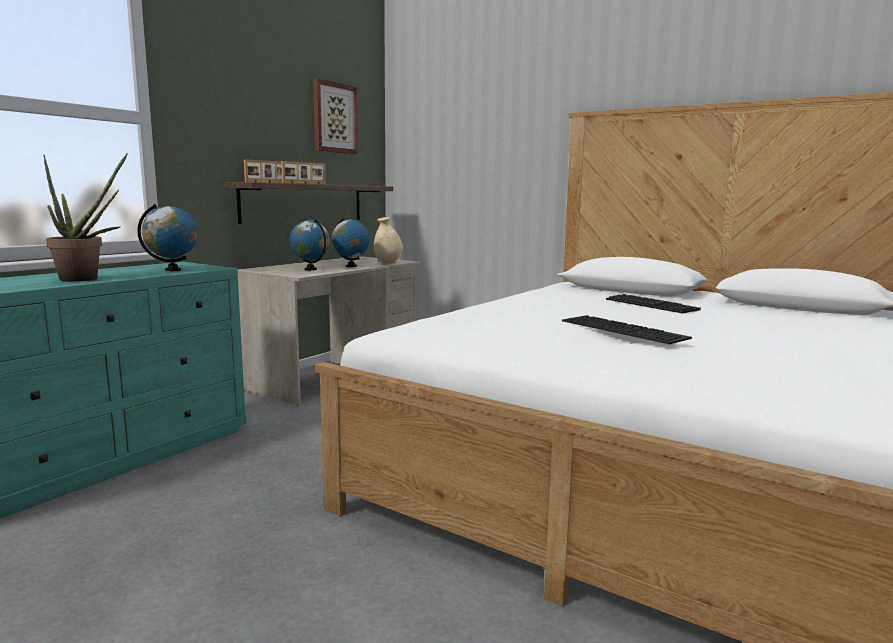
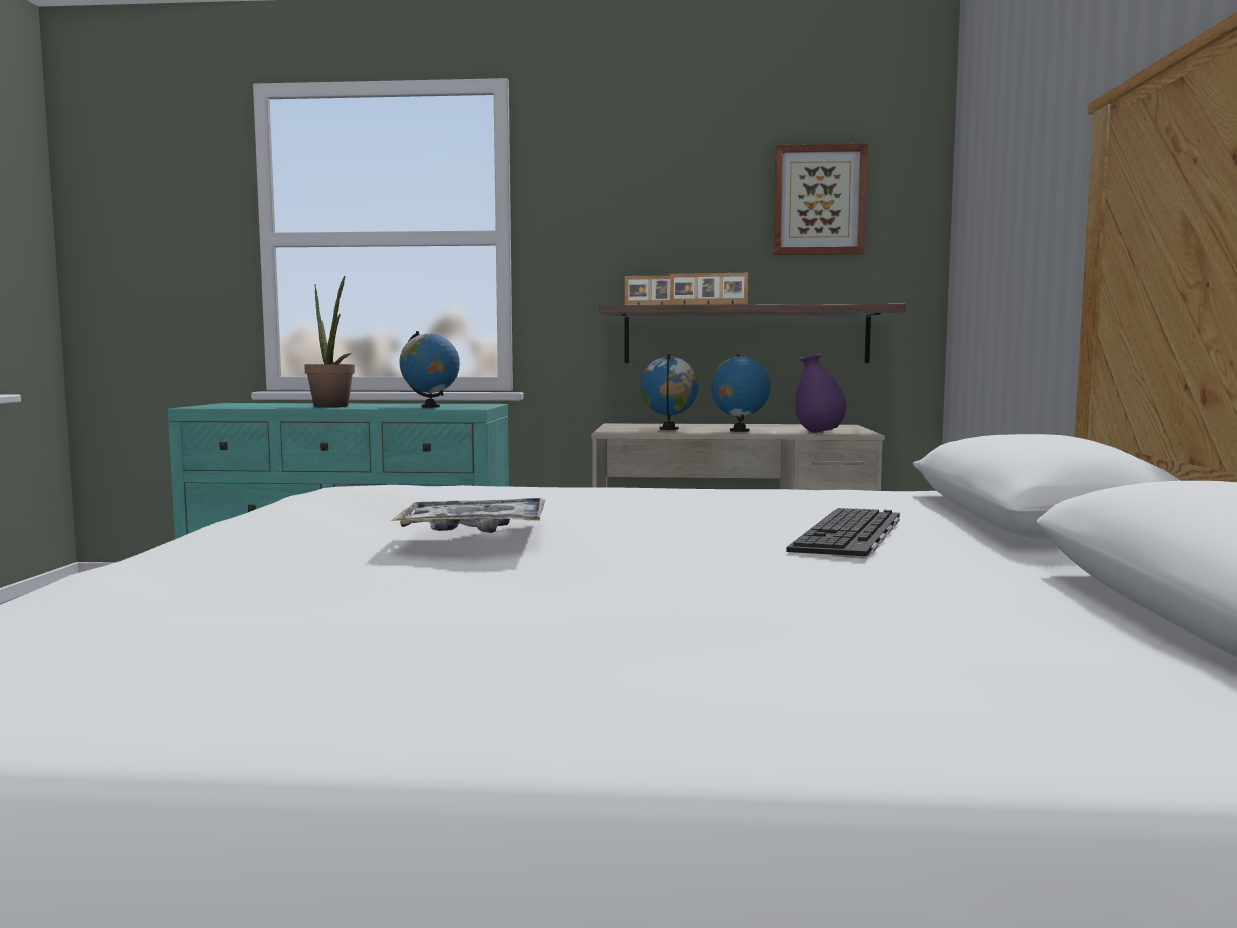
camera: 60 degrees right, 5 degrees down
(388, 263) = (819, 432): beige vase -> purple vase
(625, 329) = (474, 530): keyboard -> tray

